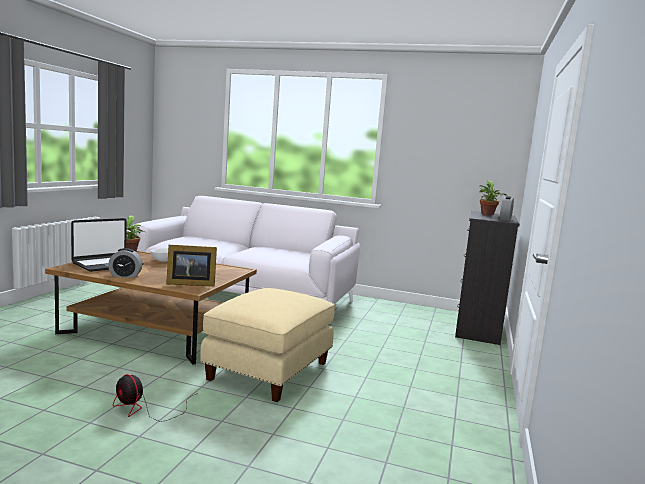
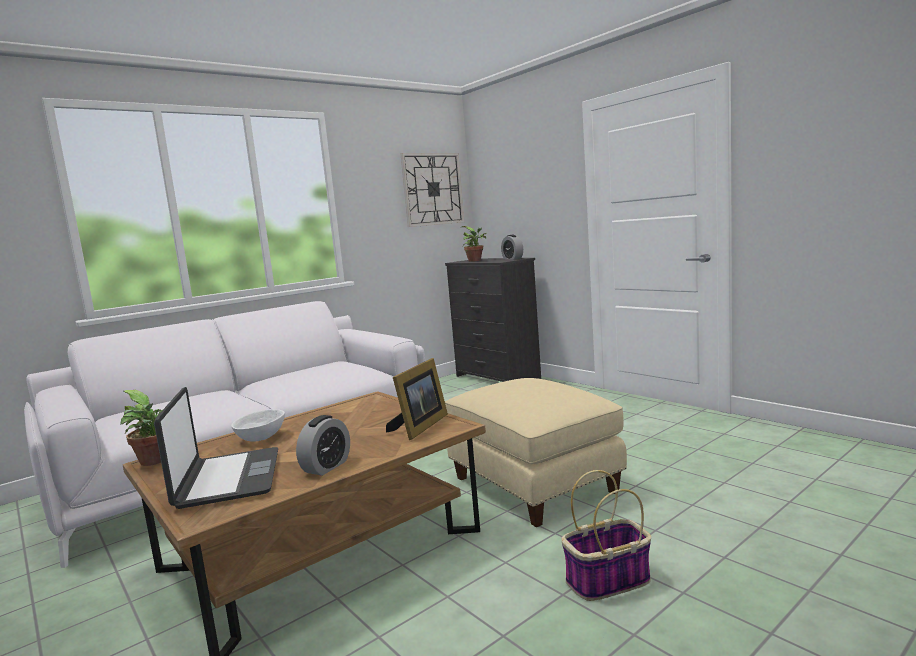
camera: 55 degrees left, 0 degrees up
(145, 409) = (607, 581): fan -> basket
(481, 143) = (432, 189): none -> wall clock

